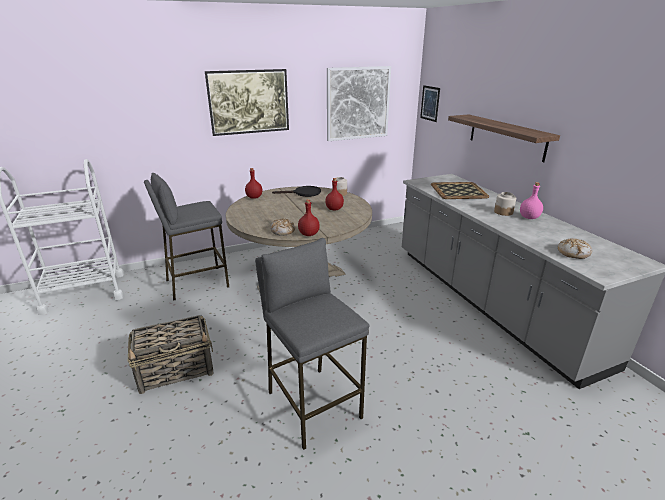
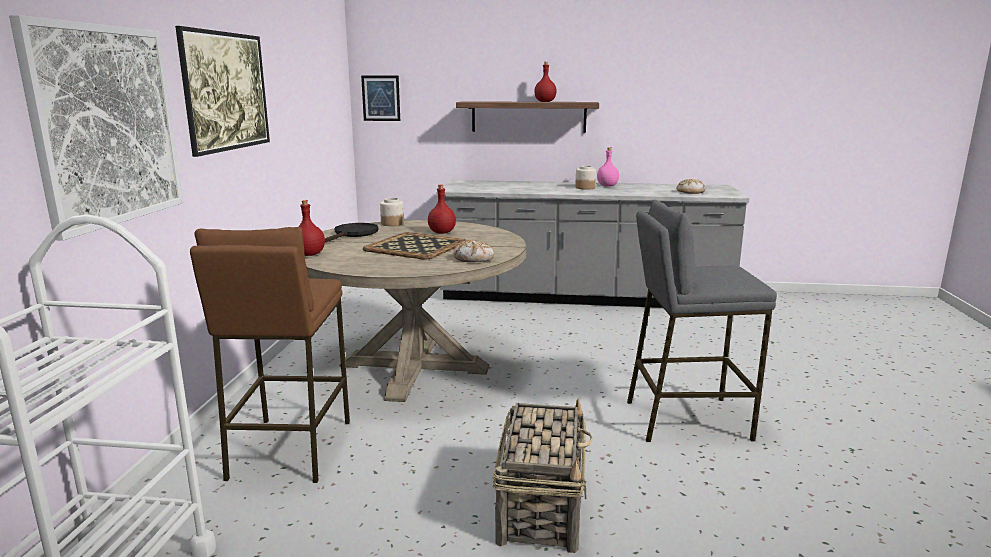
camera: 60 degrees left, 10 degrees down
(197, 283) = (289, 449): grey stool -> brown stool
(309, 234) = (505, 251): red bottle -> red bottle (545, 102)
(358, 103) = (315, 100): picture -> picture (107, 125)
(459, 191) = (508, 186): tray -> tray (417, 246)

